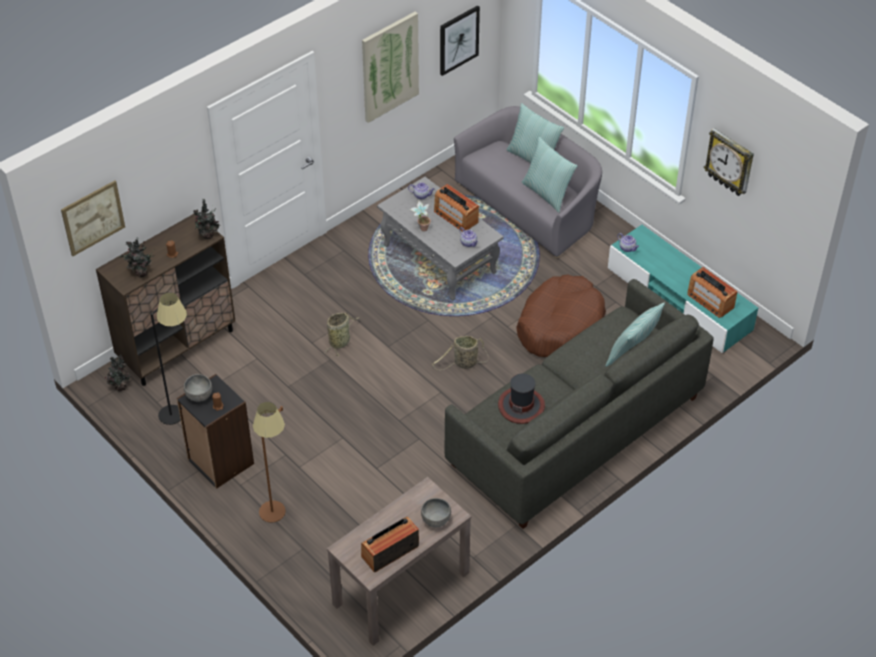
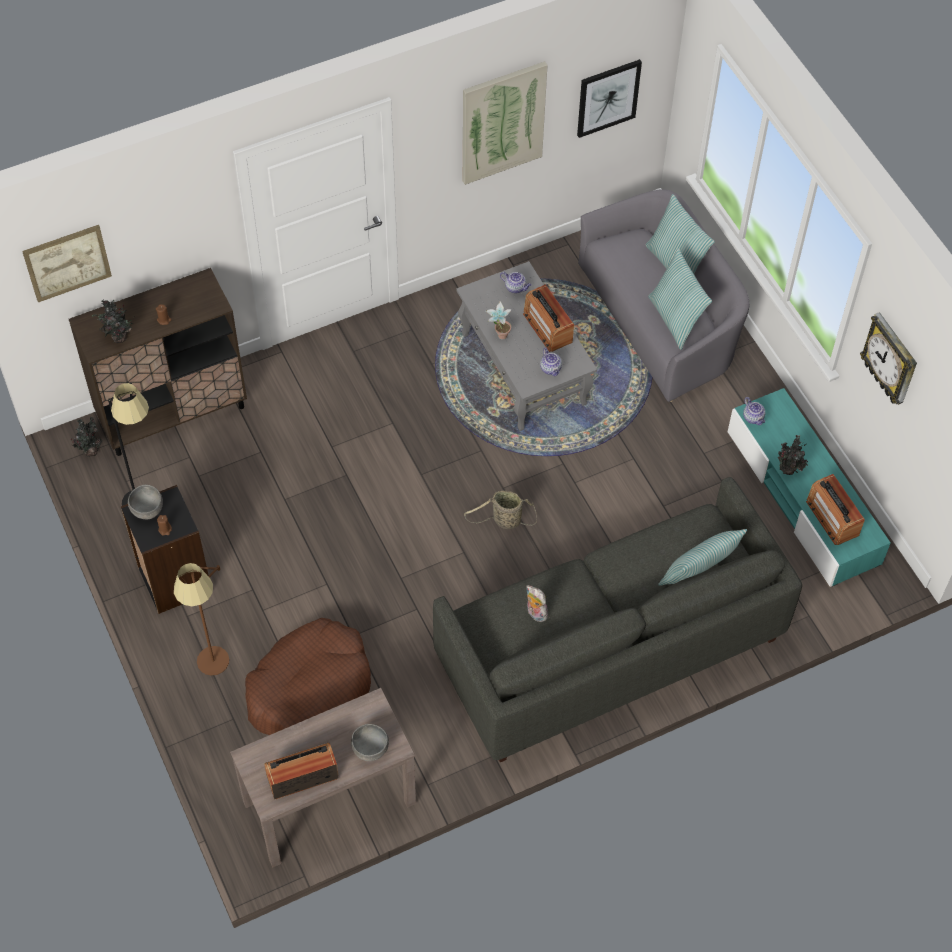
camera: 15 degrees right, 10 degrees up
(207, 236) = (213, 304): potted plant -> potted plant (788, 470)
(340, 341) = (366, 453): basket -> none
(521, 405) = (535, 613): hat -> plush toy
(560, 326) = (640, 498): brown dog bed -> brown dog bed (310, 689)

